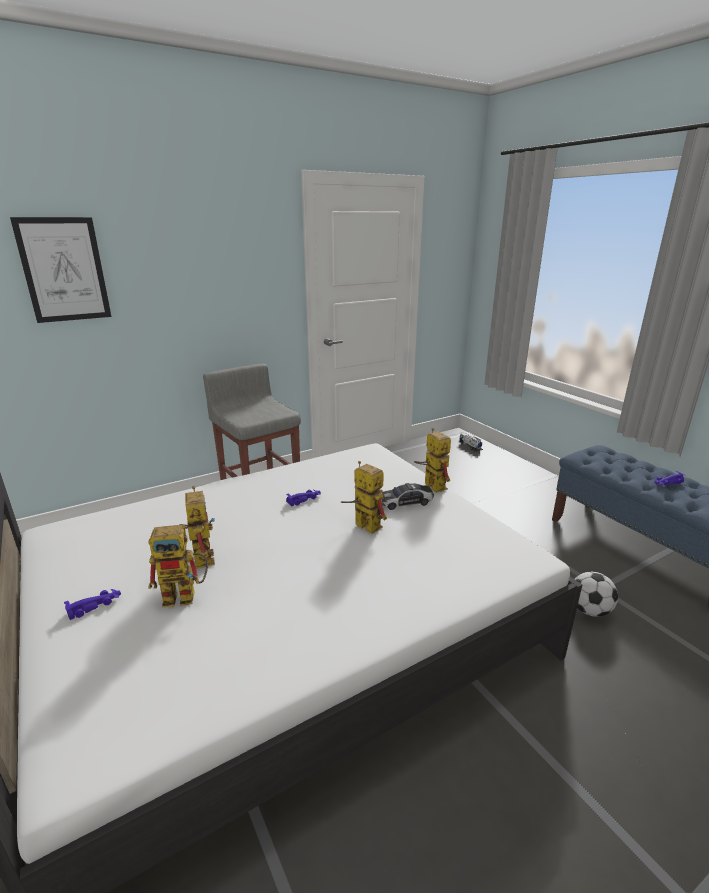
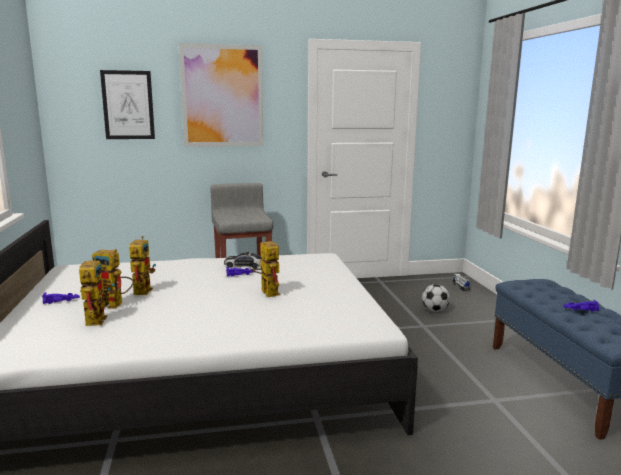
camera: 20 degrees right, 10 degrees down
(199, 251) = (222, 96): none -> picture
(405, 502) = (314, 285): toy car -> toy car (245, 266)
(430, 485) = (347, 279): toy robot -> toy robot (95, 318)
(589, 610) = (467, 411): football -> football (435, 310)

